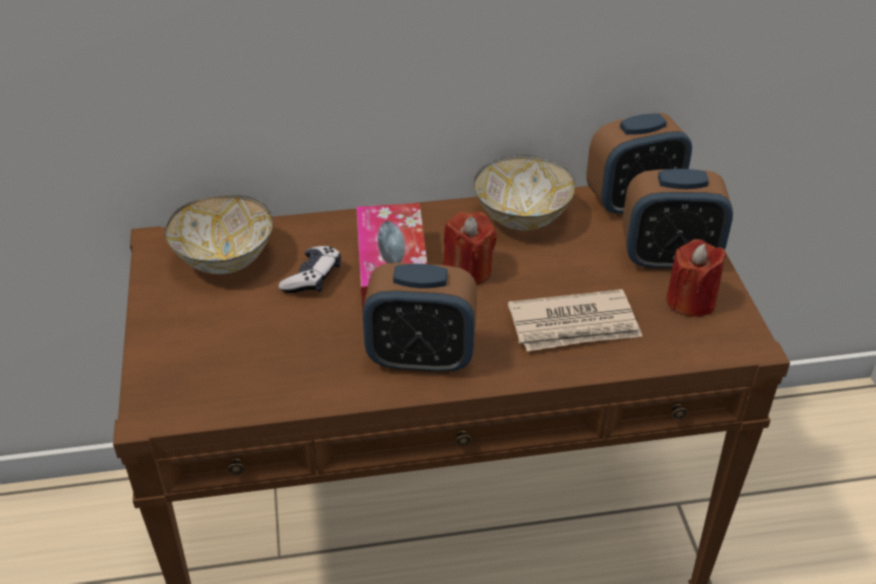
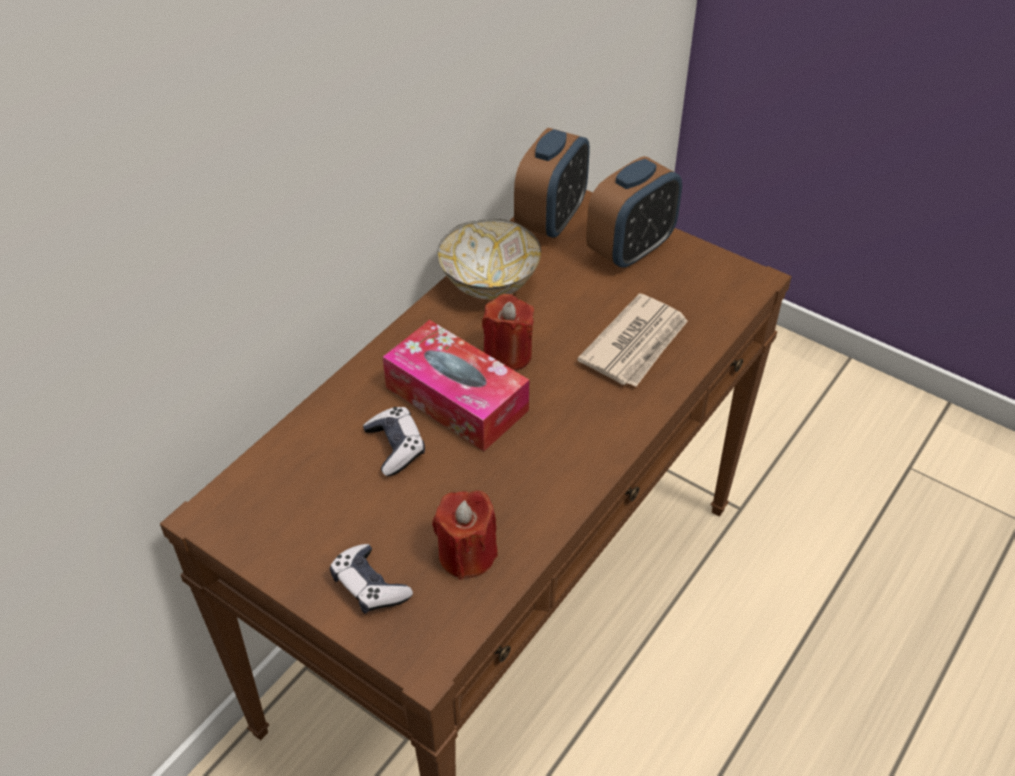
camera: 45 degrees left, 5 degrees up
(182, 346) = (369, 586): none -> game controller
(226, 259) = (296, 485): bowl -> none
(421, 358) = (568, 448): alarm clock -> none
(690, 301) = (684, 273): red candle -> red candle (467, 554)

